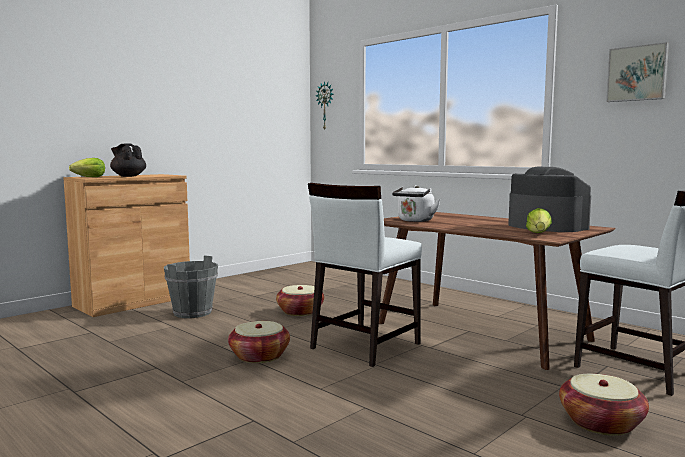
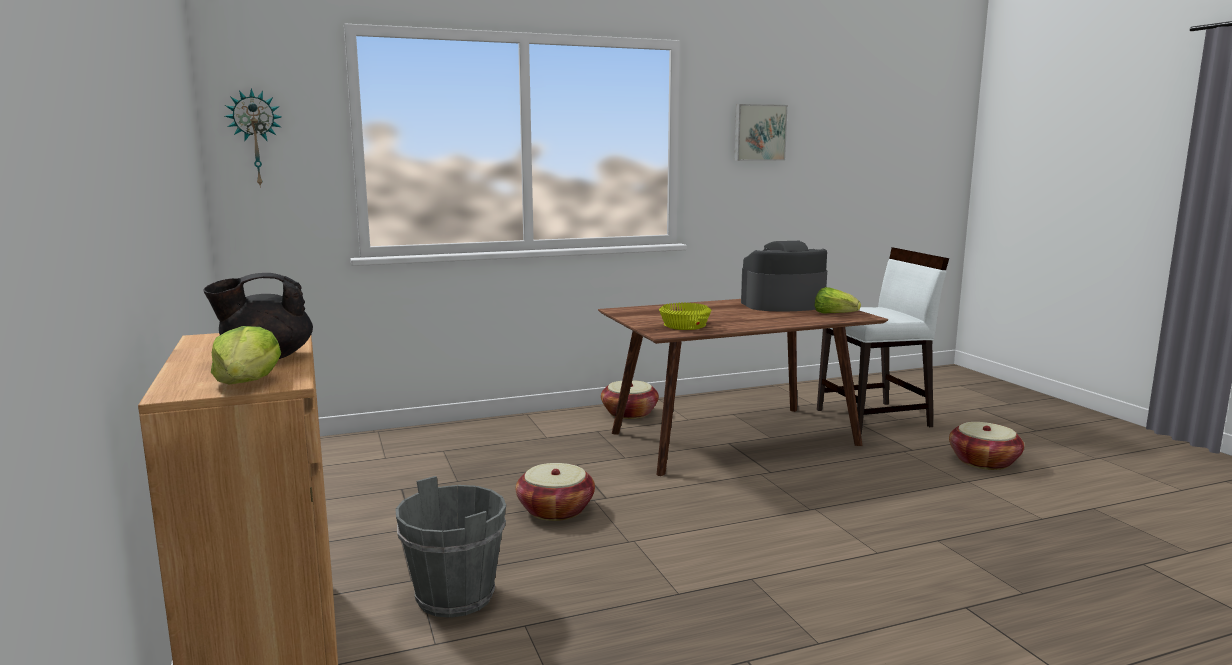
camera: 65 degrees left, 5 degrees up
(259, 356) = (743, 571): basket -> basket (629, 413)
(364, 346) = (743, 501): white chair -> none
(415, 220) = (684, 326): white kettle -> yellow bowl

